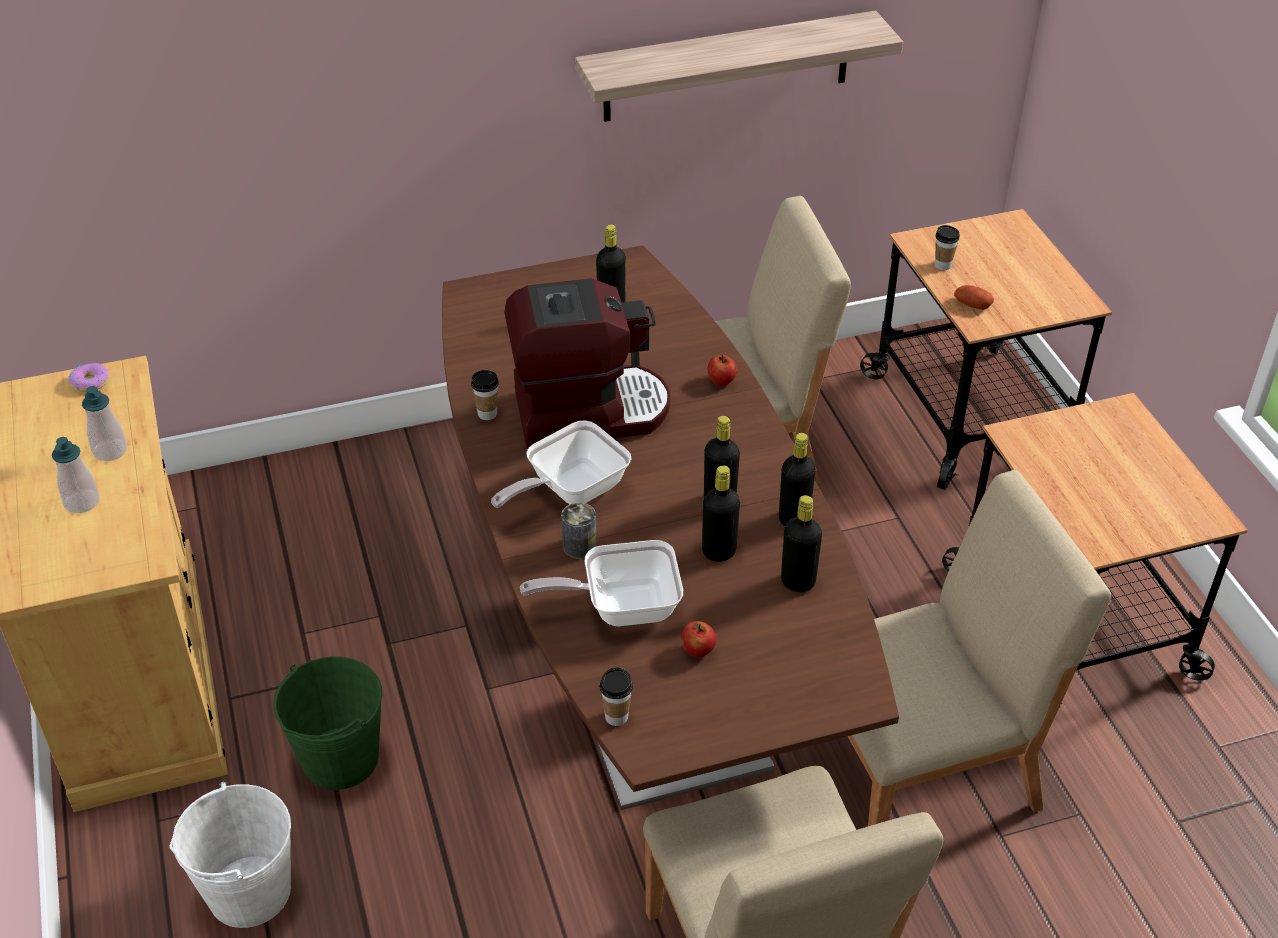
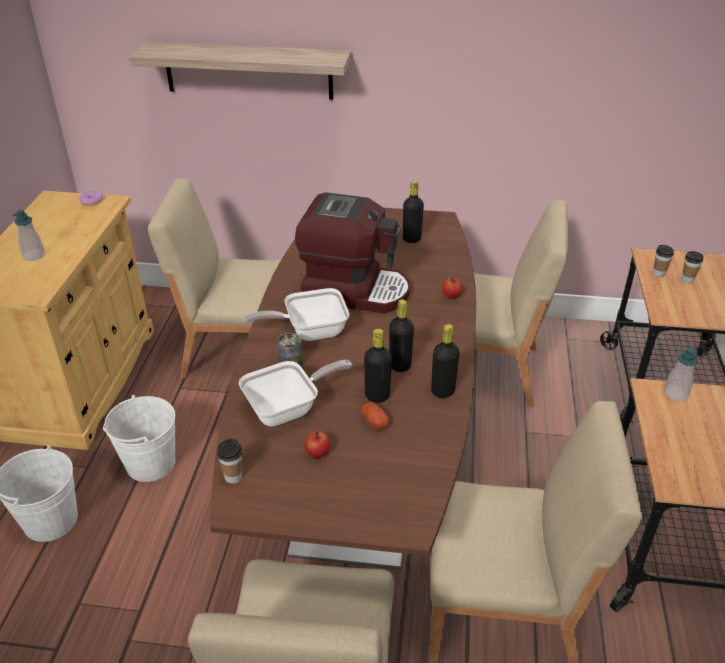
camera: 25 degrees right, 5 degrees down
(110, 451) = (70, 235): soap dispenser -> soap dispenser (675, 394)
(340, 758) = (150, 463): green bucket -> white bucket
(354, 544) = (239, 350): none -> beige chair
(487, 414) = (294, 276): cup -> cup (687, 280)
(621, 607) = (288, 409): frying pan -> frying pan turned 135 degrees clockwise
(727, 67) = (537, 107): shelf -> shelf (248, 70)
(798, 582) = (417, 432): black bottle -> none
(972, 305) = (666, 302): potato -> potato (374, 422)

